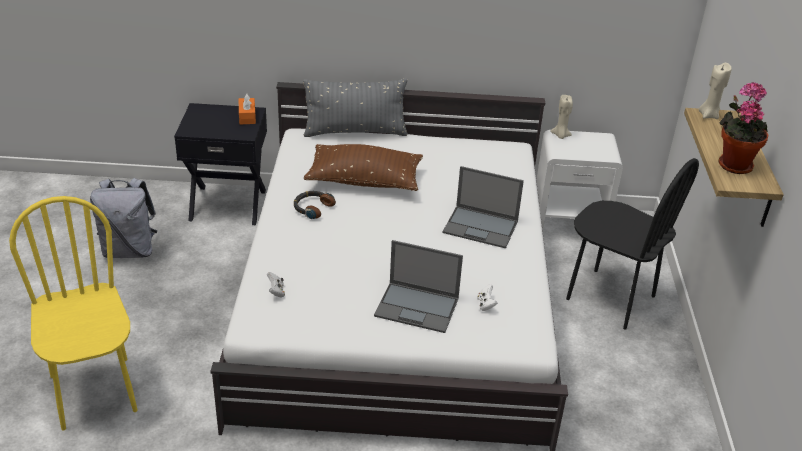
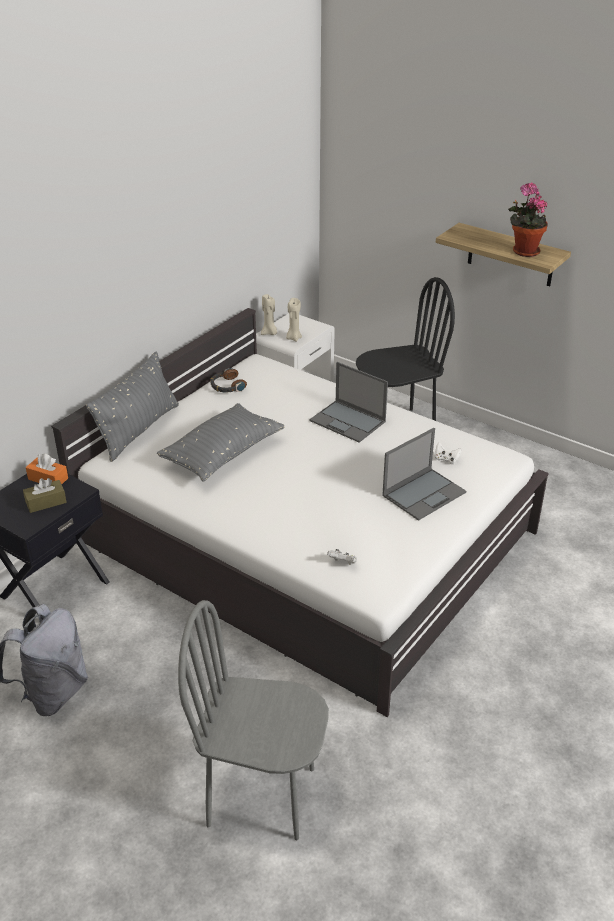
camera: 55 degrees left, 0 degrees up
(94, 393) = (261, 795): yellow chair -> grey chair
(220, 126) = (46, 502): none -> brown tissue box
(312, 208) = (235, 498): headphones -> headphones (227, 386)
(364, 181) = (223, 454): brown pillow -> grey pillow
(481, 227) = (348, 421): laptop -> laptop turned 75 degrees clockwise
(708, 115) = (454, 234): beige candle -> beige candle (293, 338)

